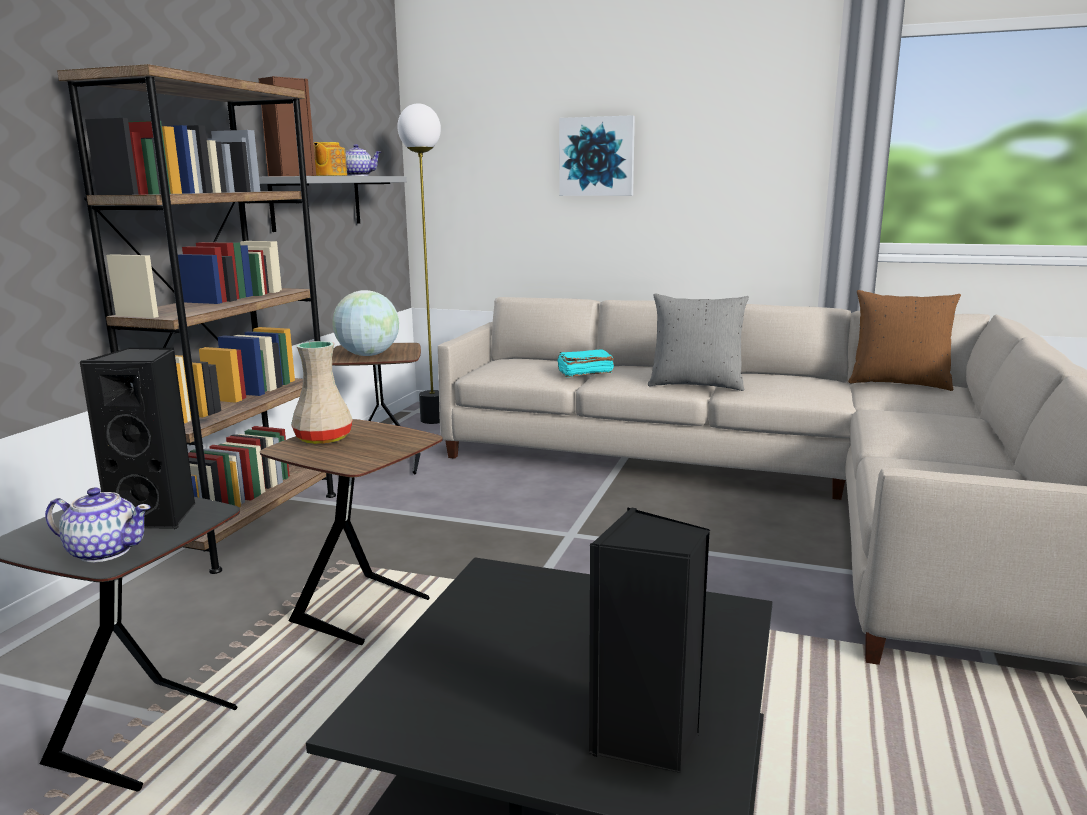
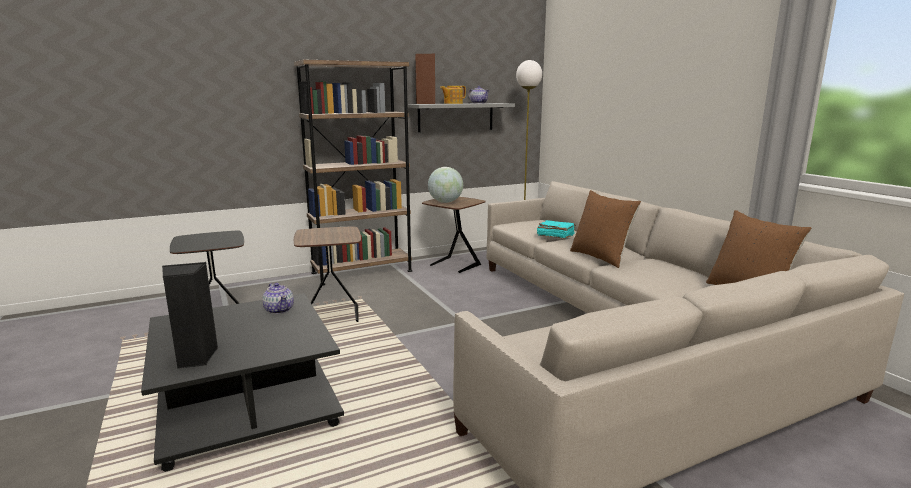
camera: 45 degrees right, 0 degrees up
(104, 551) = (188, 245): teapot -> teapot (279, 310)
(158, 516) = (221, 240): black speaker -> none
(324, 438) = (325, 230): beige vase -> none
(597, 156) = (629, 93): picture -> none
(696, 385) = (601, 257): grey pillow -> brown pillow

